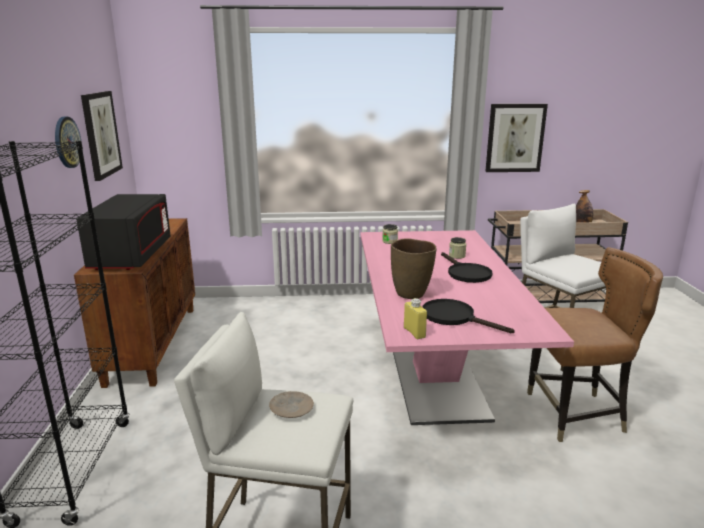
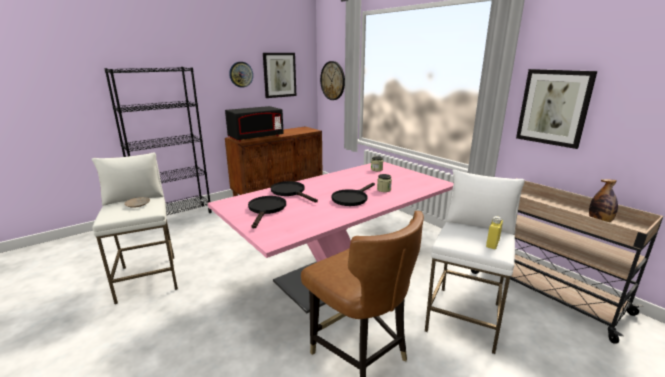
camera: 55 degrees right, 0 degrees up
(177, 134) = (333, 80): none -> wall clock
(411, 294) = (291, 192): brown vase -> black frying pan
(414, 332) = (231, 204): yellow bottle -> yellow bottle (492, 244)

